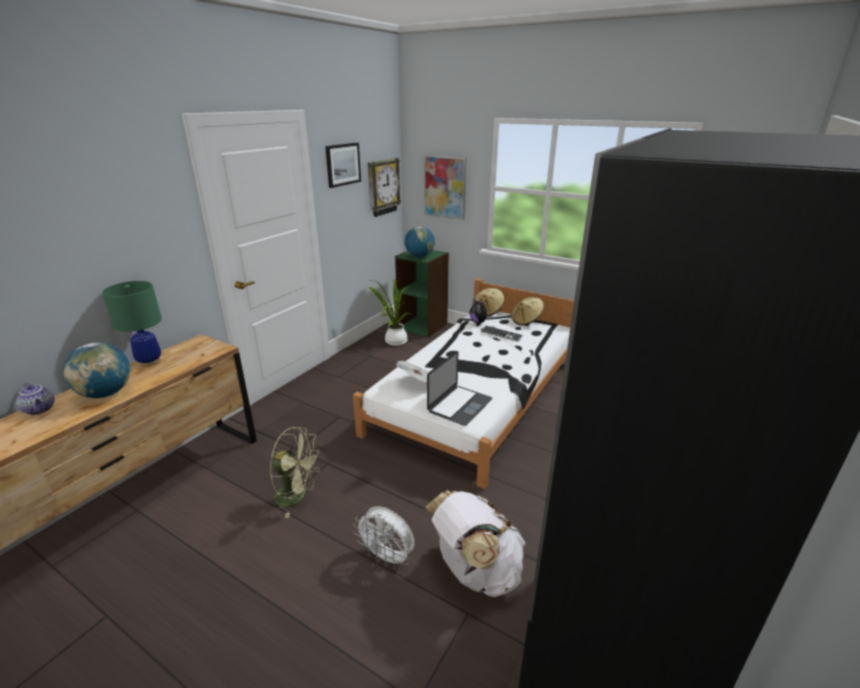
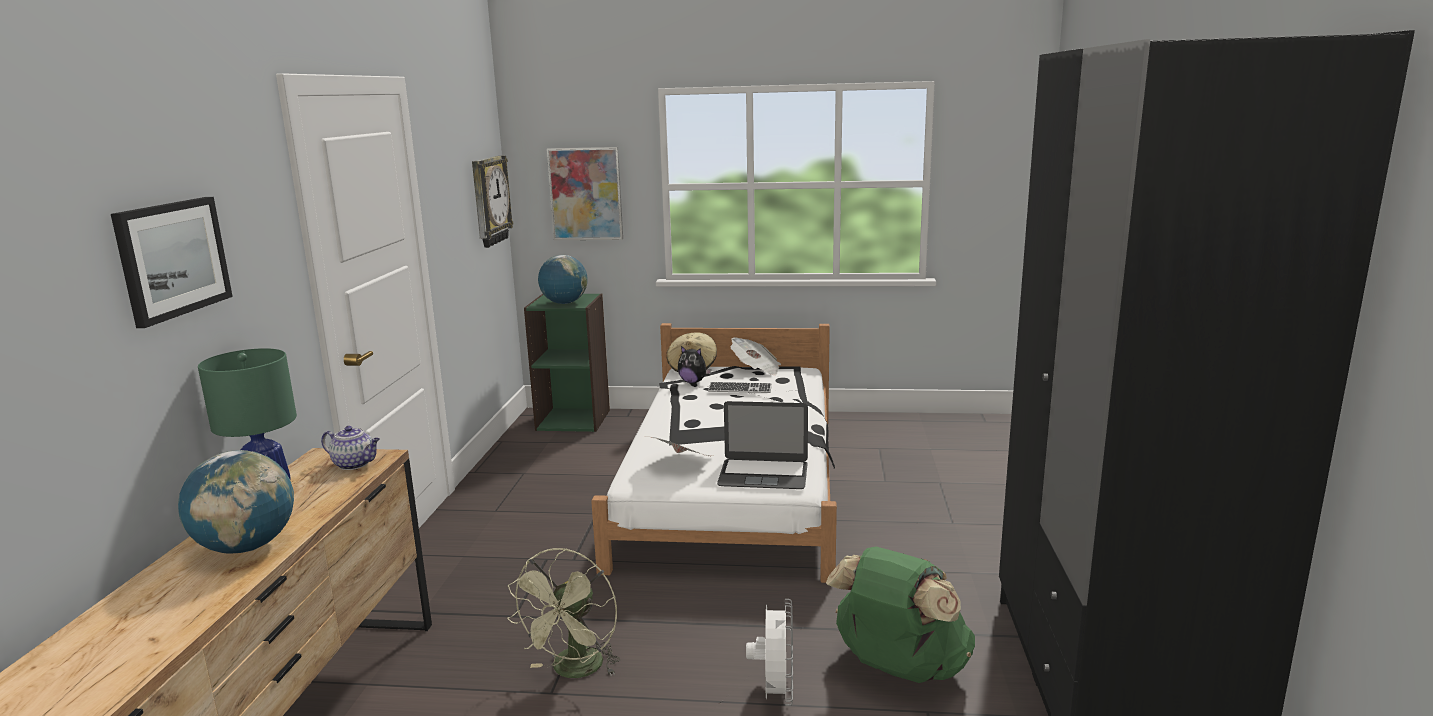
camera: 25 degrees left, 10 degrees down
(40, 409) = (140, 593): teapot -> teapot (355, 464)
(297, 497) = (574, 671): green fan -> green fan turned 120 degrees clockwise
(342, 164) = (447, 163): picture -> picture (172, 258)
(387, 558) = (775, 693): white fan -> white fan turned 90 degrees counterclockwise
(394, 341) = (545, 447): potted plant -> none
(460, 405) = (763, 474): laptop -> laptop turned 90 degrees clockwise
(475, 571) = (899, 668): white backpack -> green backpack
(526, 321) = (756, 369): beige hat -> newspaper

